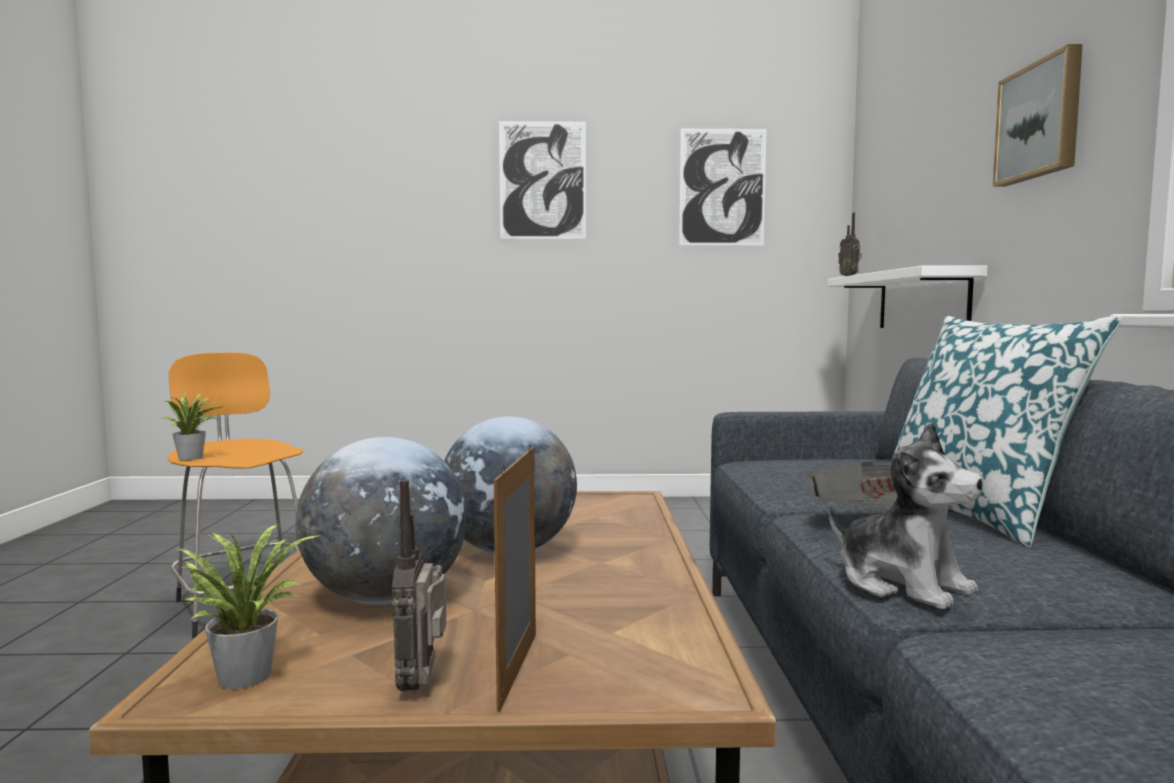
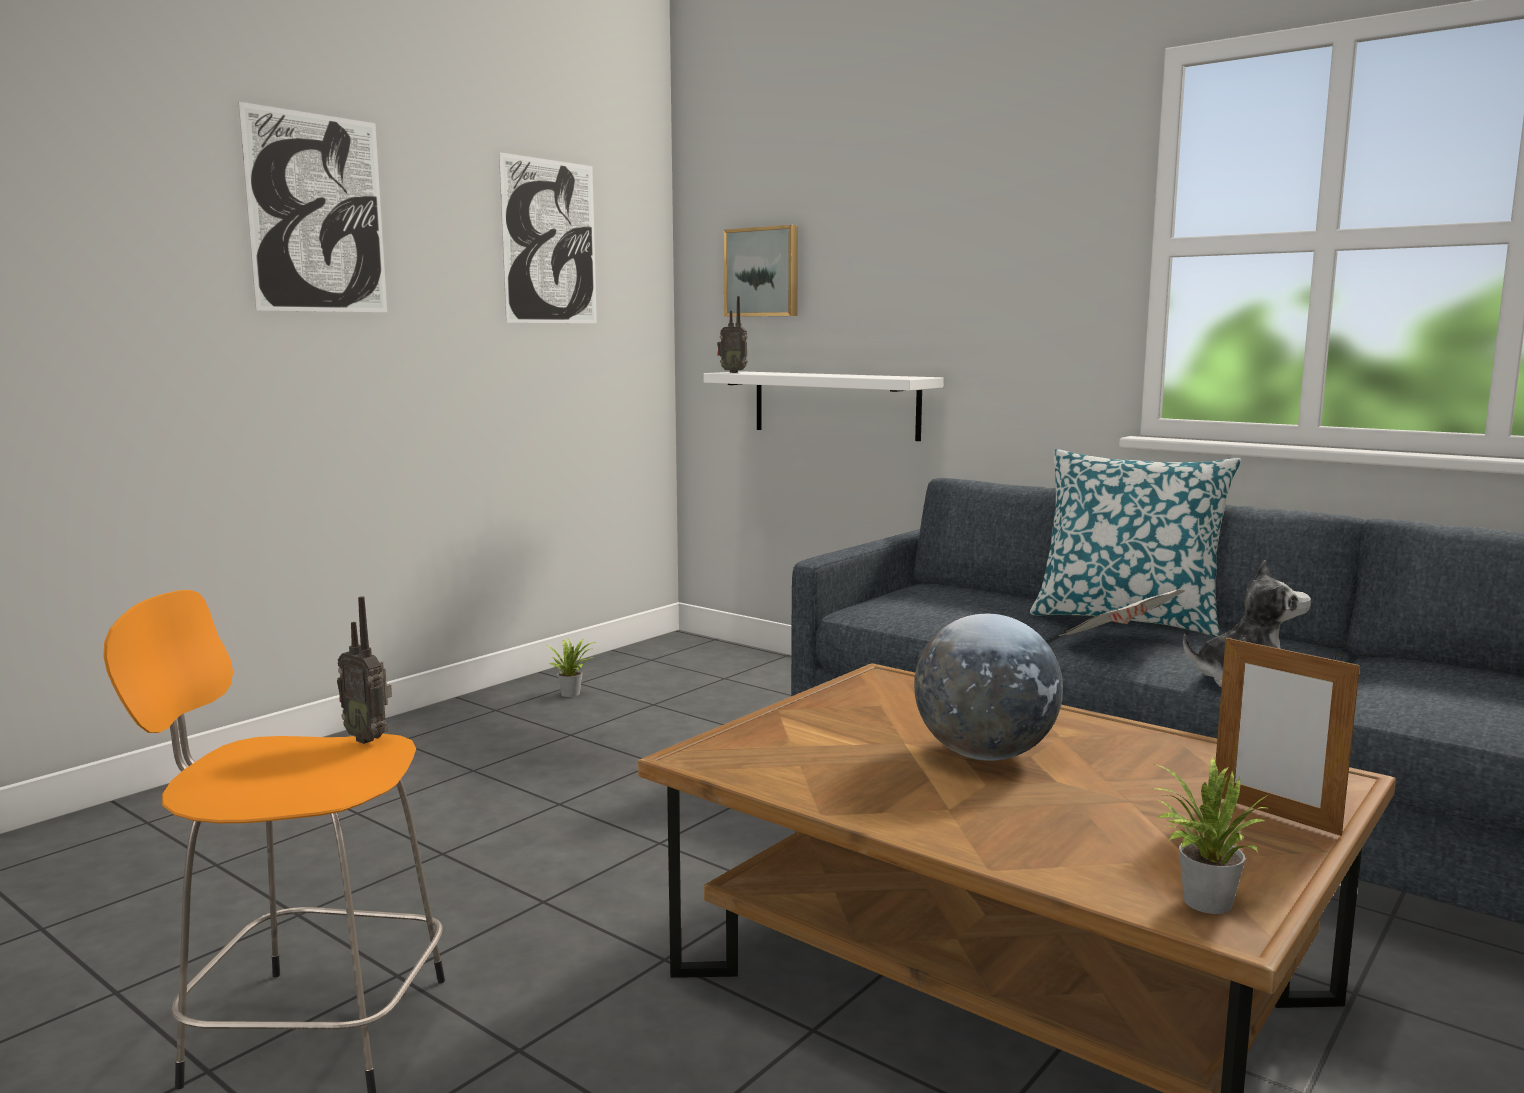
camera: 50 degrees left, 5 degrees up
(193, 458) = (297, 798): potted plant -> potted plant (572, 693)
(386, 598) = (1063, 823): globe -> none
(423, 683) = (1270, 847): radio -> radio (369, 738)
(1040, 121) = (1012, 250): picture -> picture (763, 272)

